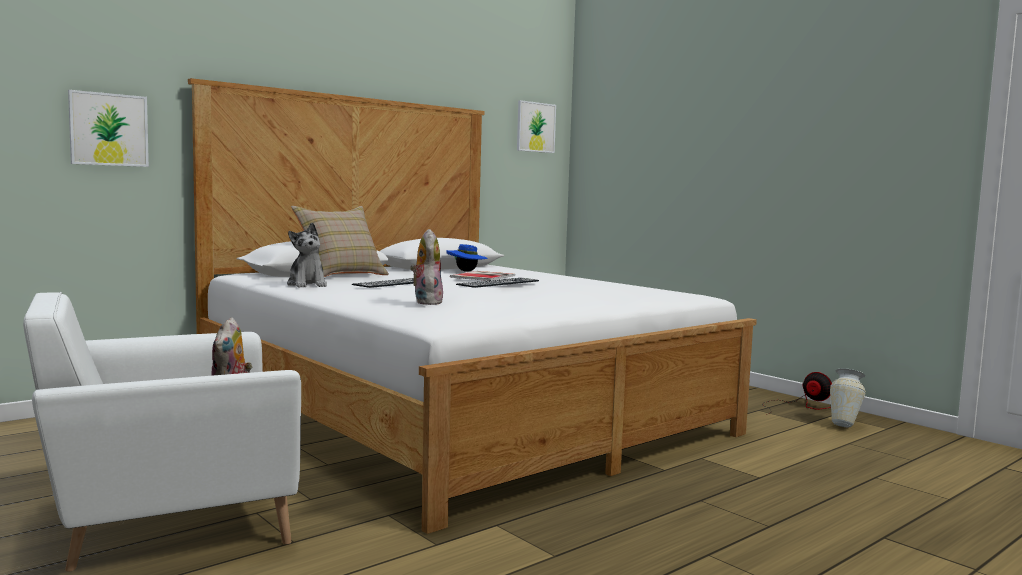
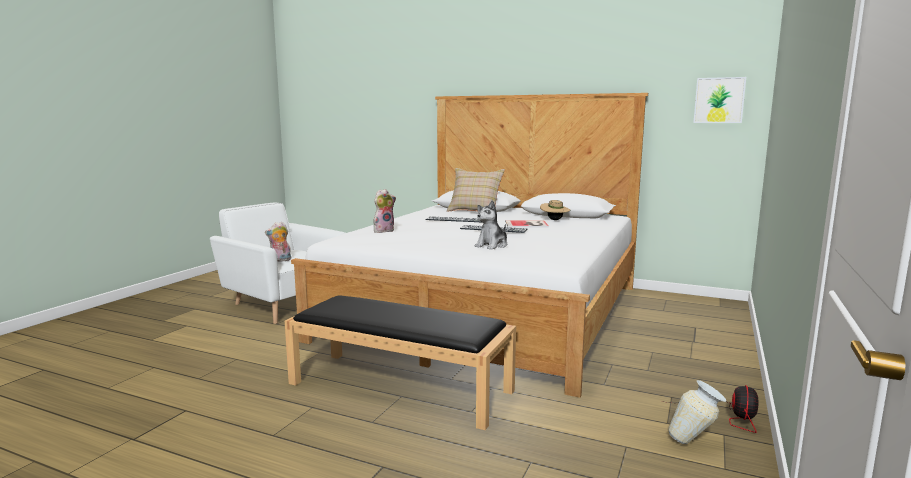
camera: 65 degrees right, 5 degrees up
(109, 129) = (404, 126): picture -> none
(307, 284) = (425, 214): plush toy -> plush toy (492, 245)
(466, 271) = (554, 220): blue hat -> beige hat
(673, 495) = (401, 387): none -> black bench

